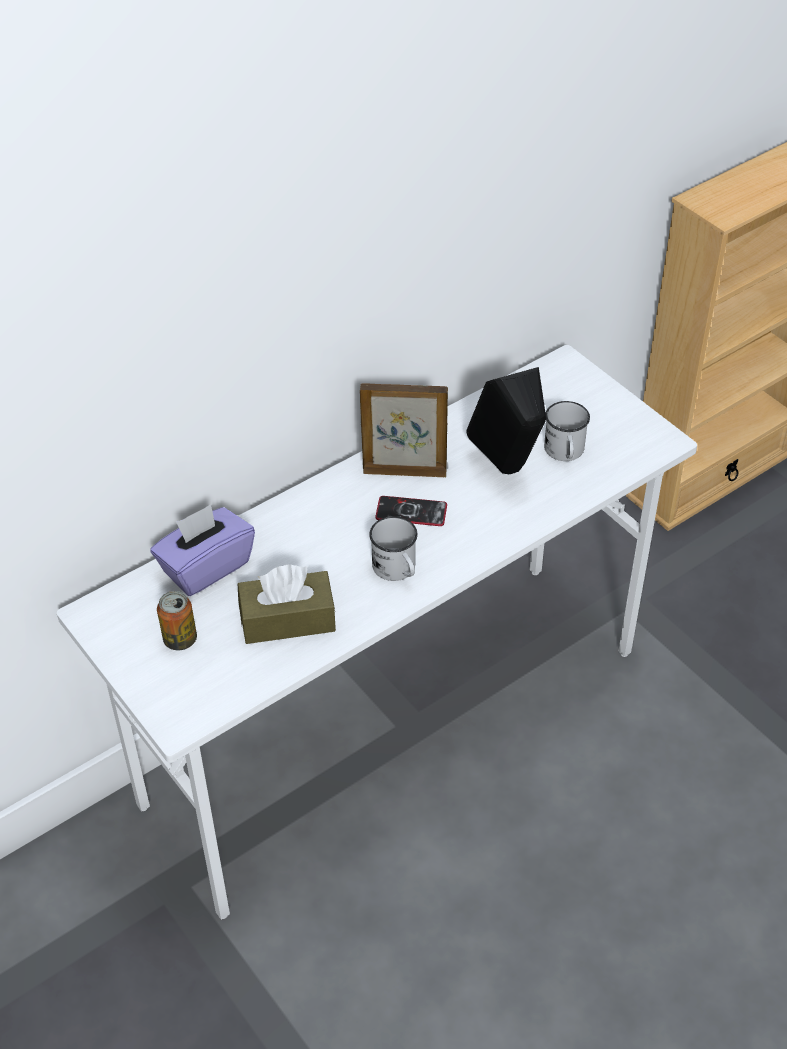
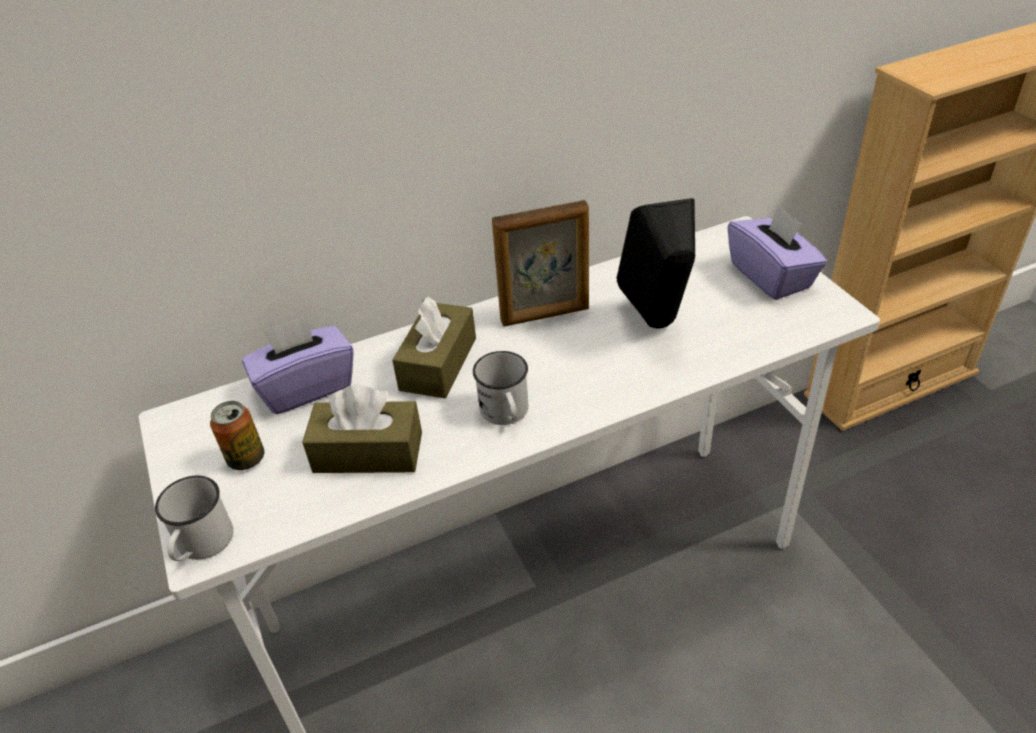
camera: 15 degrees right, 5 degrees down
(320, 530) = (438, 364): none -> brown tissue box
(404, 471) = (545, 315): picture frame -> picture frame turned 150 degrees clockwise
(411, 512) = (540, 356): phone -> none
(565, 453) = (724, 314): white mug -> white mug (201, 545)
(599, 409) = (771, 276): none -> purple tissue box

